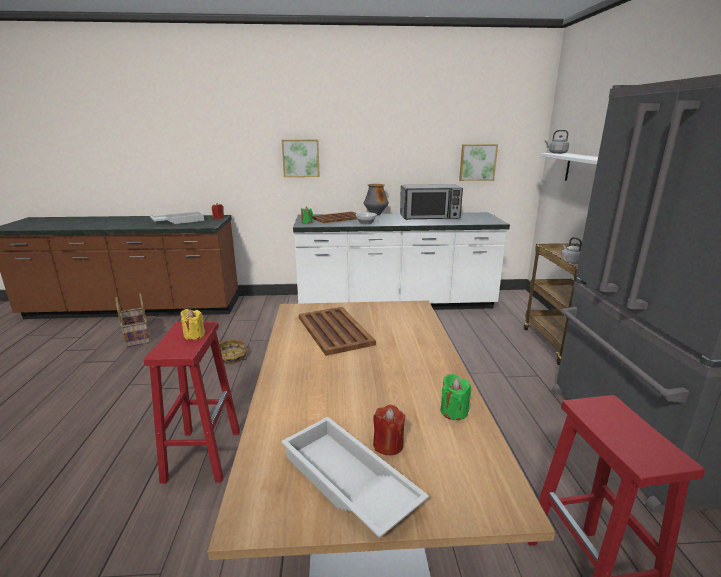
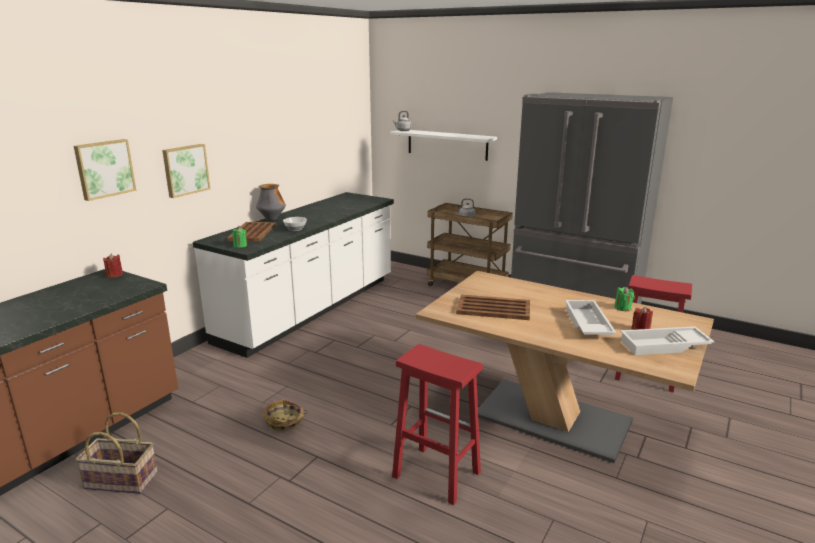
camera: 55 degrees left, 0 degrees up
(179, 221) = (78, 296): white tray -> white tray (586, 324)
(194, 335) = (438, 357): yellow candle -> none
(429, 217) = (323, 208): microwave -> none
(477, 162) = (332, 145): picture -> picture (104, 168)

